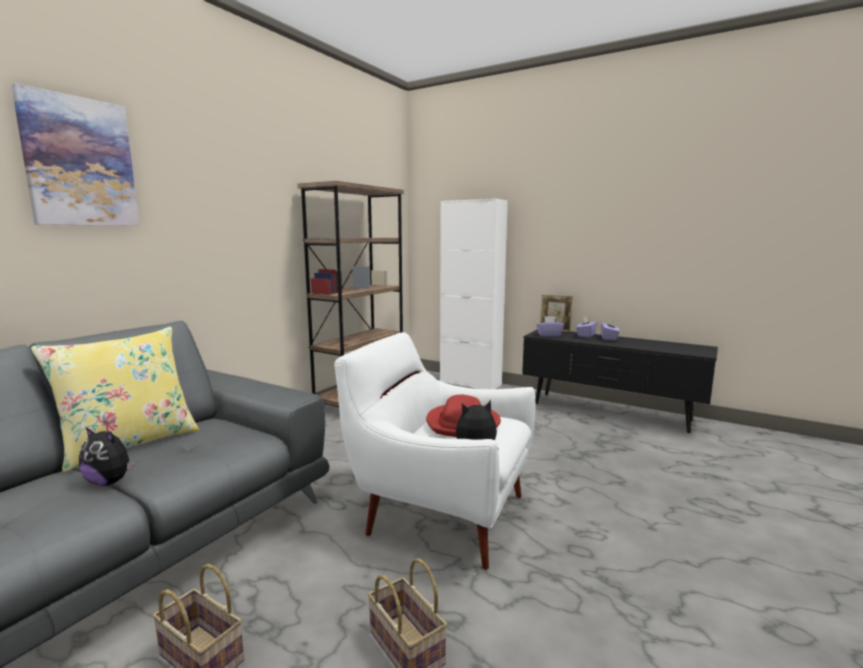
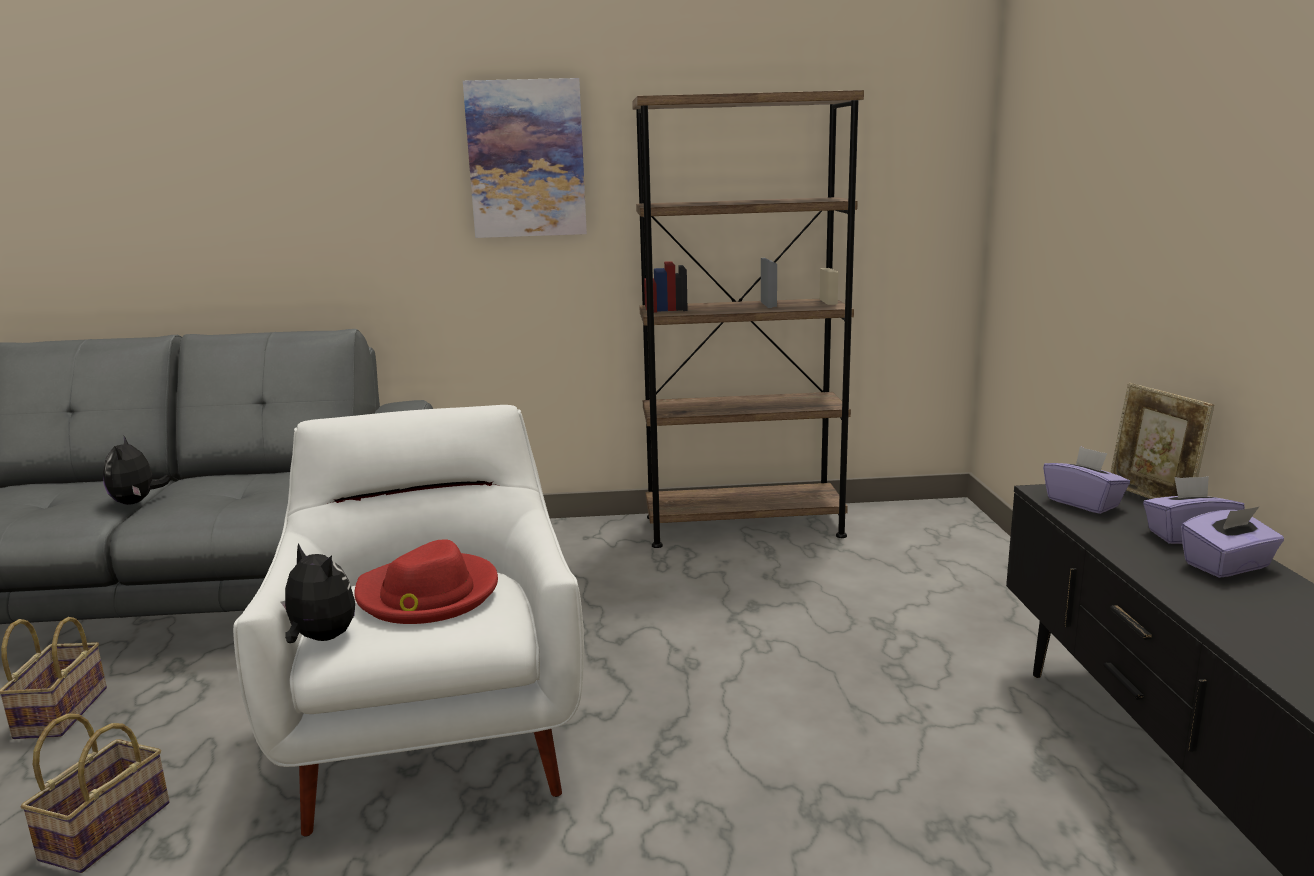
camera: 55 degrees right, 5 degrees up
(80, 162) = (277, 115): picture -> picture (526, 159)
(129, 444) = (227, 471): yellow pillow -> none
(470, 383) = (1004, 573): white cabinet -> none

